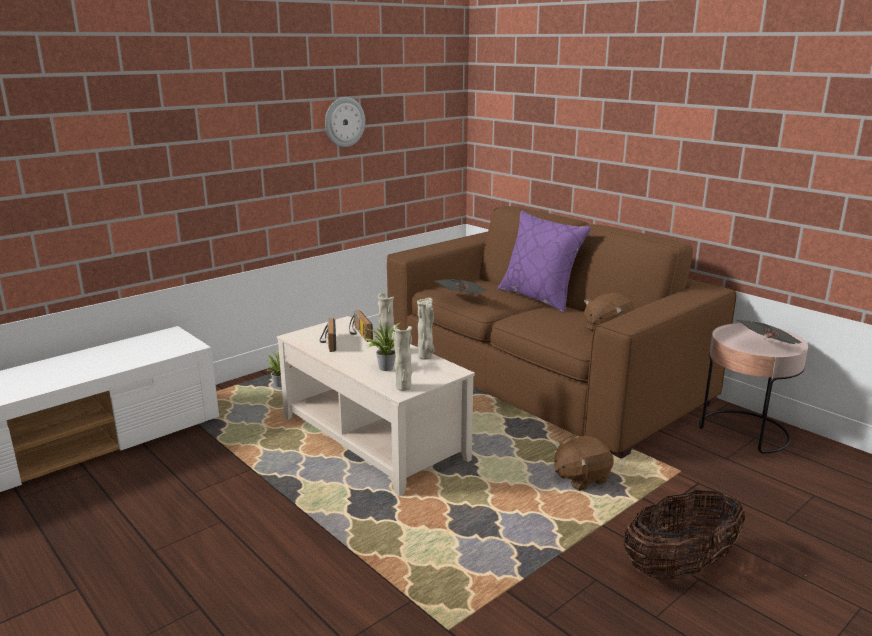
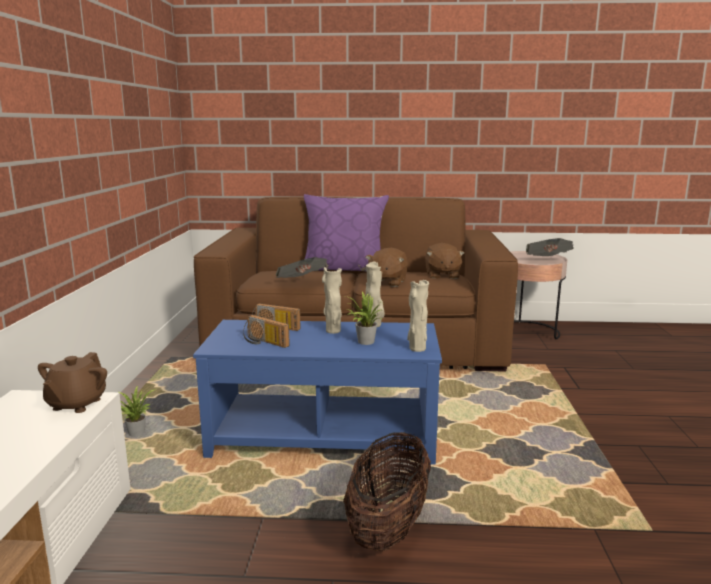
camera: 45 degrees left, 5 degrees down
(182, 346) = (76, 404): none -> brown teapot
(344, 122) = (116, 109): wall clock -> none
(373, 438) = (324, 435): beige coffee table -> blue coffee table
(580, 478) = (510, 393): brown plush toy -> brown plush toy (387, 282)
(680, 567) = (650, 415): basket -> basket (388, 526)

